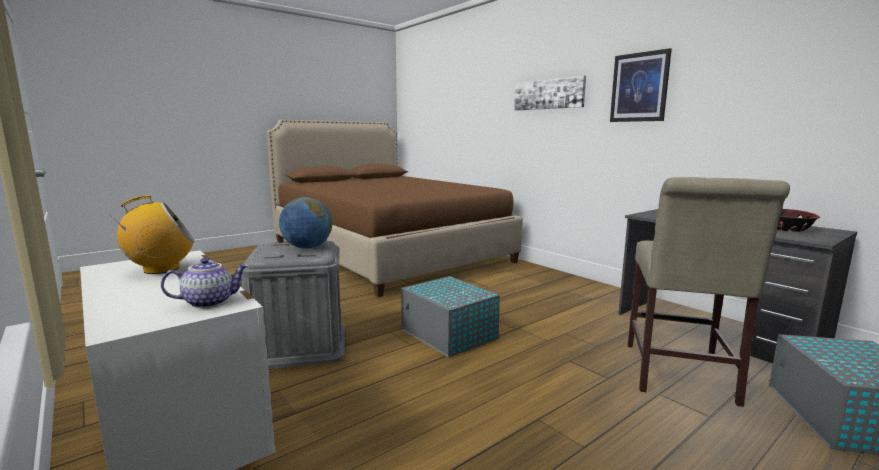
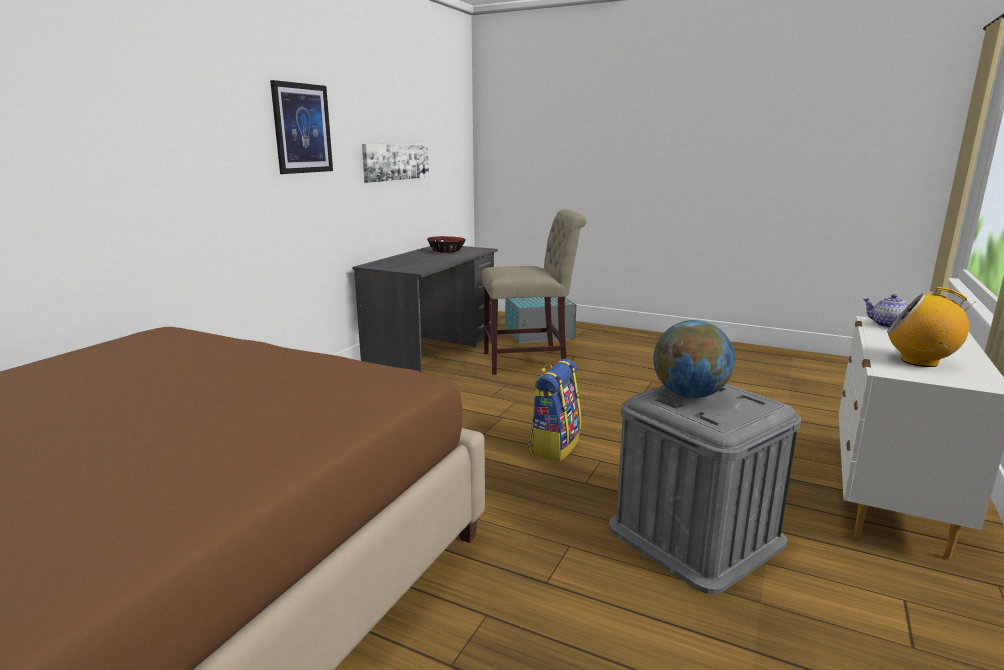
camera: 115 degrees left, 5 degrees up
(449, 335) = (554, 446): grey storage box -> backpack
(548, 94) = (172, 125): picture -> picture (395, 161)

